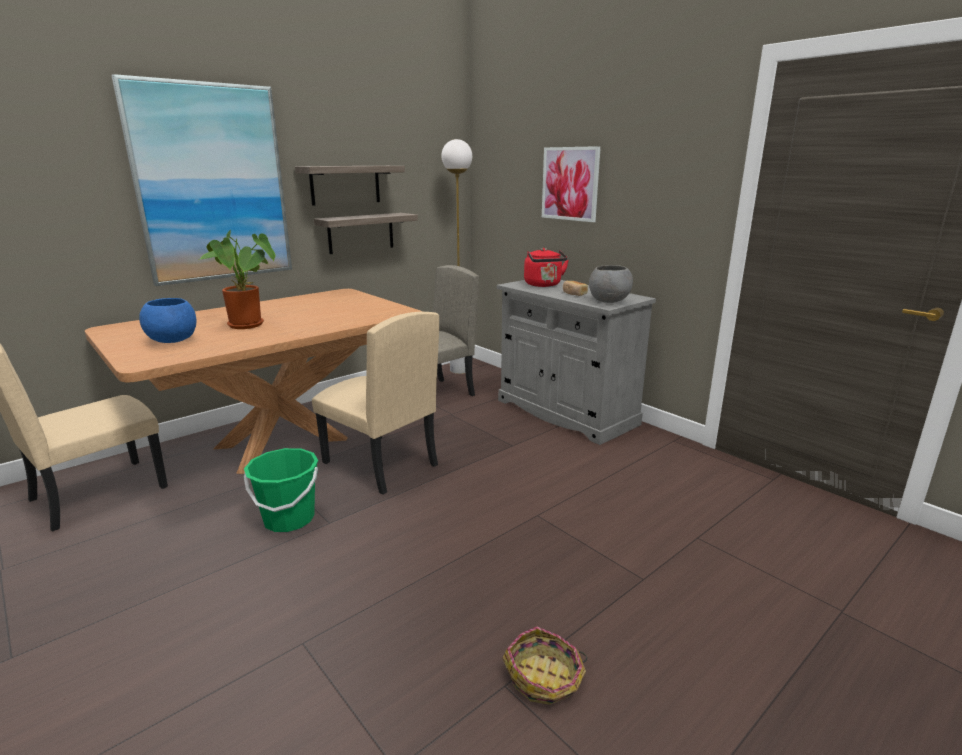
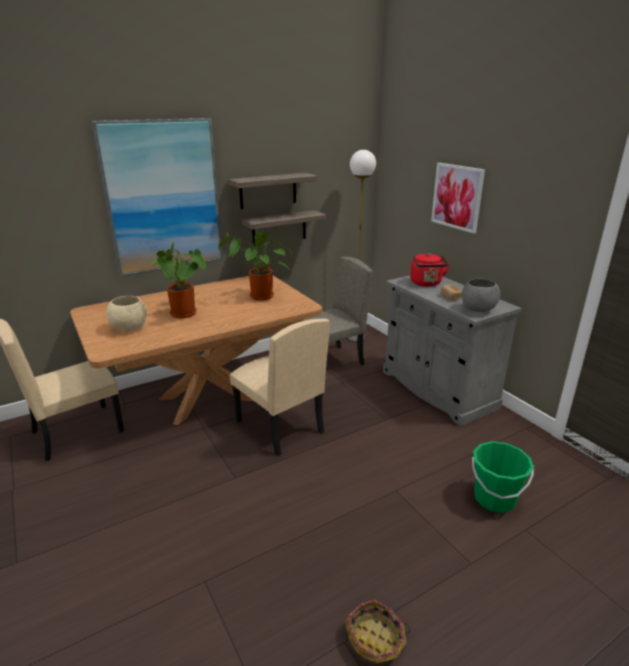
camera: 10 degrees right, 5 degrees up
(172, 341) = (129, 328): blue bowl -> beige bowl
(289, 519) = (206, 470): green bucket -> green bucket (494, 499)
(343, 307) = (259, 297): none -> potted plant

